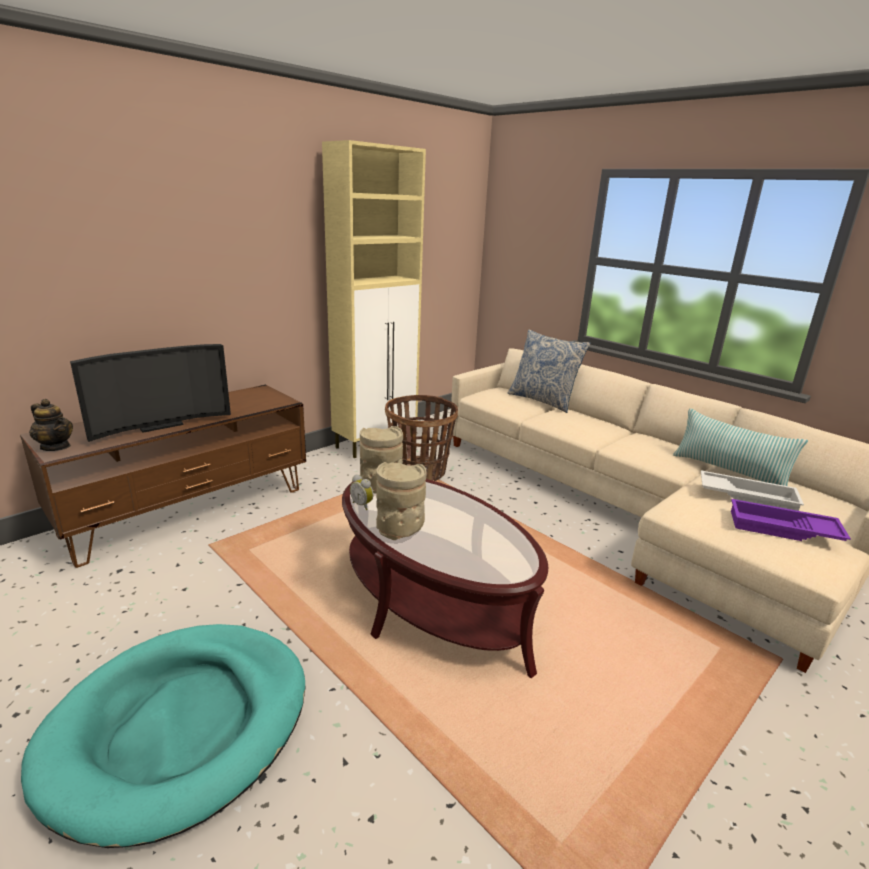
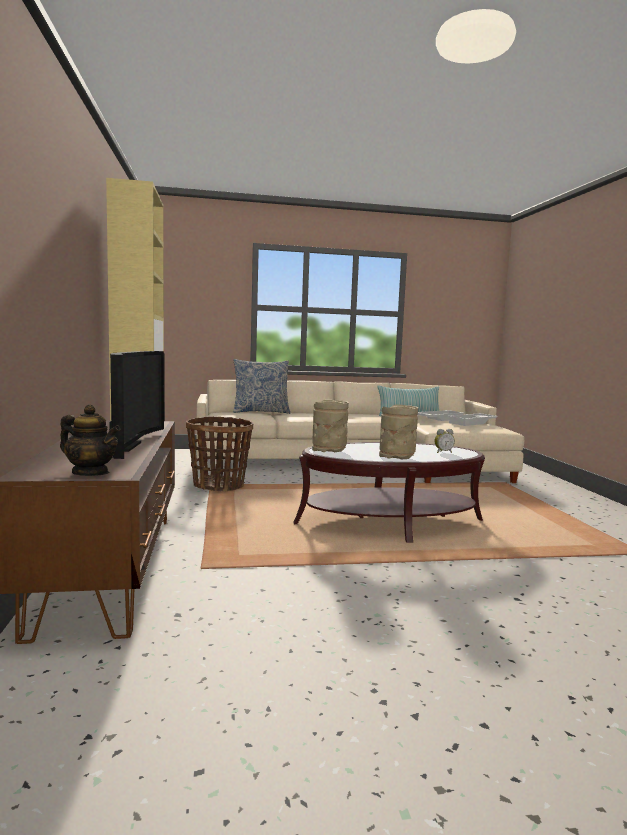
camera: 55 degrees left, 15 degrees down
(56, 446) = (90, 473): teapot -> teapot turned 45 degrees clockwise
(181, 727) = (450, 617): turquoise dog bed -> none
(362, 505) = (349, 456): alarm clock -> alarm clock (443, 452)
(783, 529) = (473, 423): purple tray -> white tray

